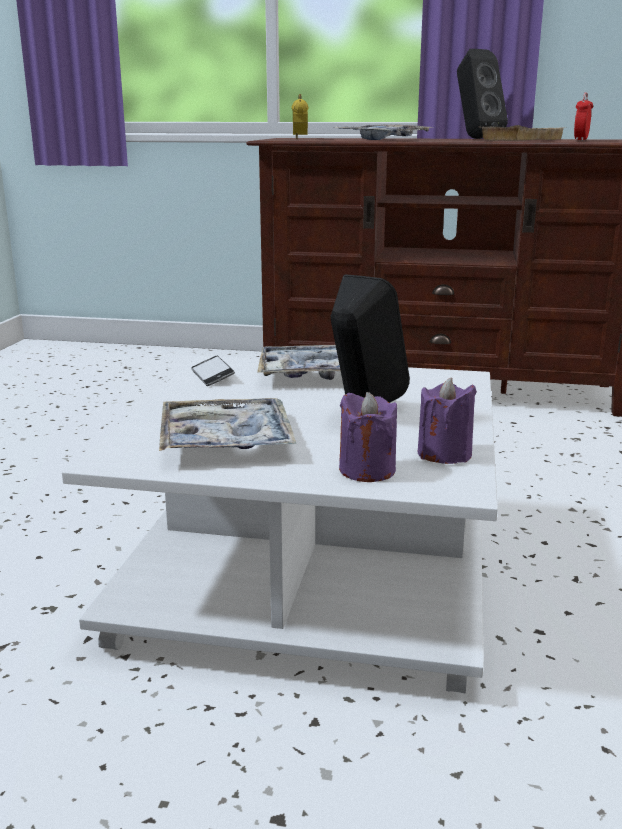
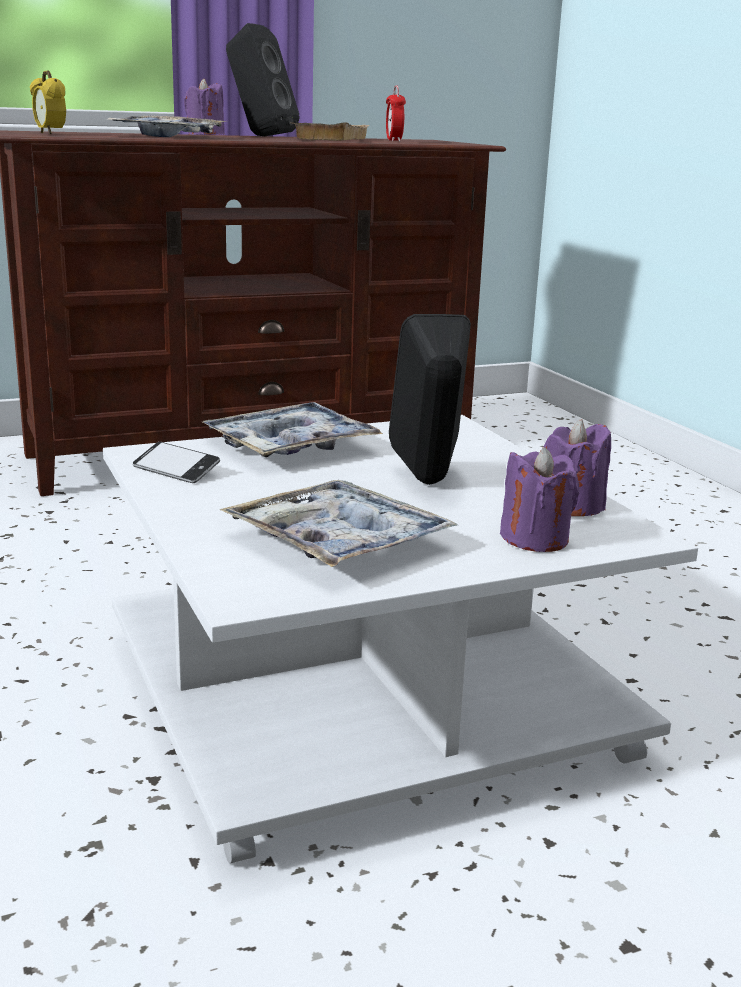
camera: 35 degrees left, 0 degrees up
(430, 138) = (205, 134): none -> purple candle

